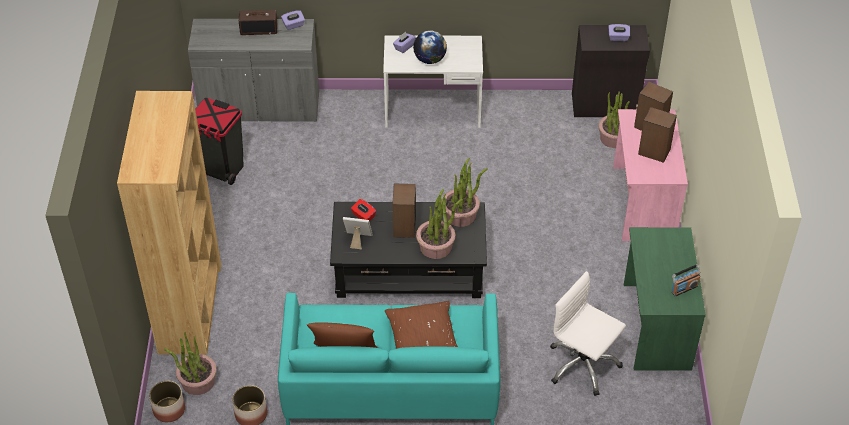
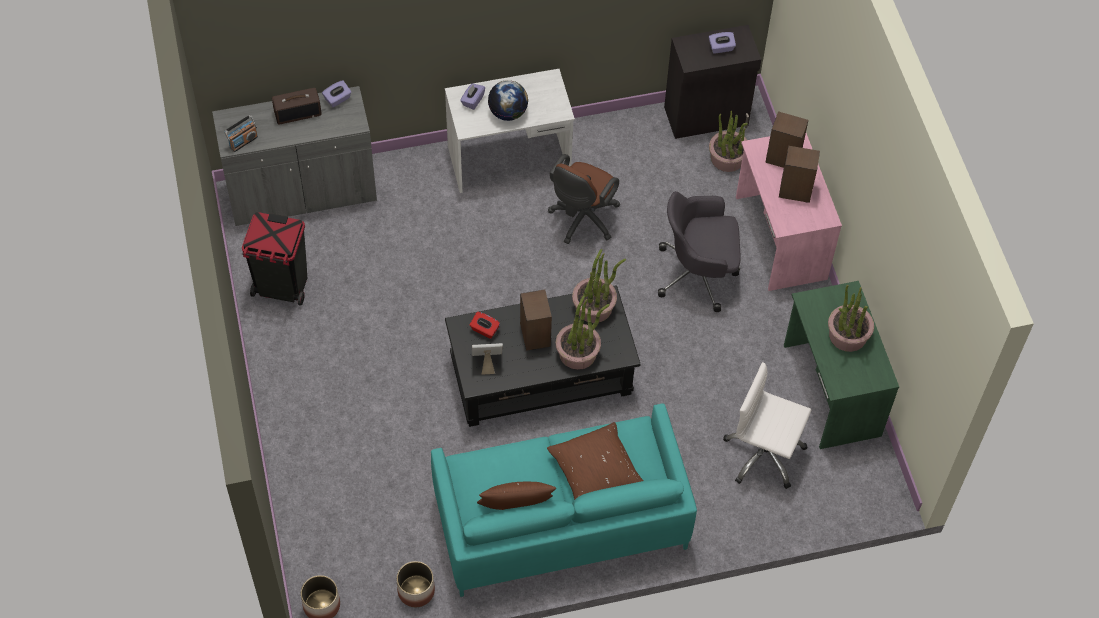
camera: 15 degrees left, 10 degrees up
(190, 307) = (304, 473): brown bookcase -> none
(197, 381) = (343, 563): potted plant -> potted plant (847, 335)
(479, 162) = (582, 220): none -> brown office chair
(565, 218) = (698, 274): none -> grey office chair
(684, 288) = (869, 359): radio -> radio (243, 142)

